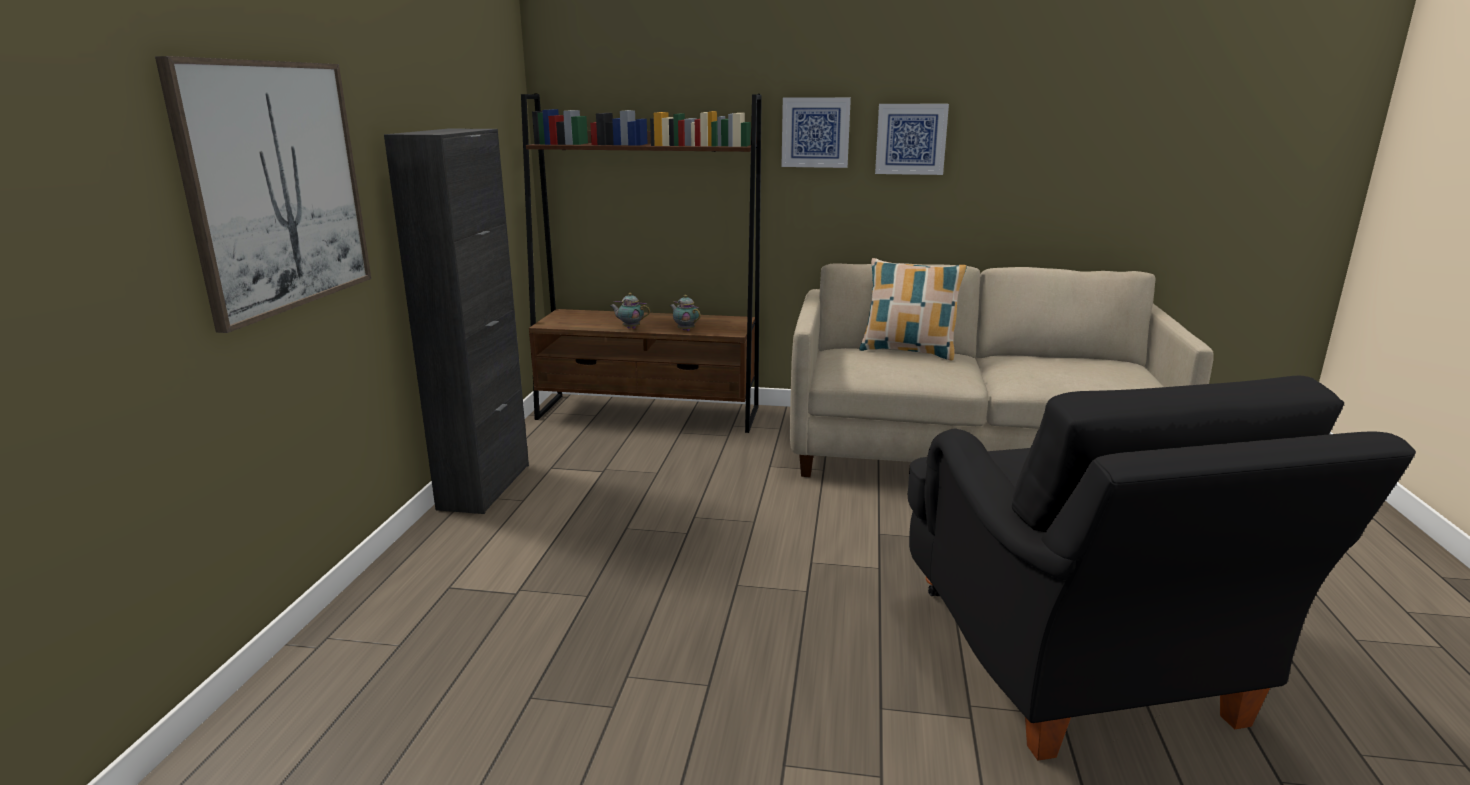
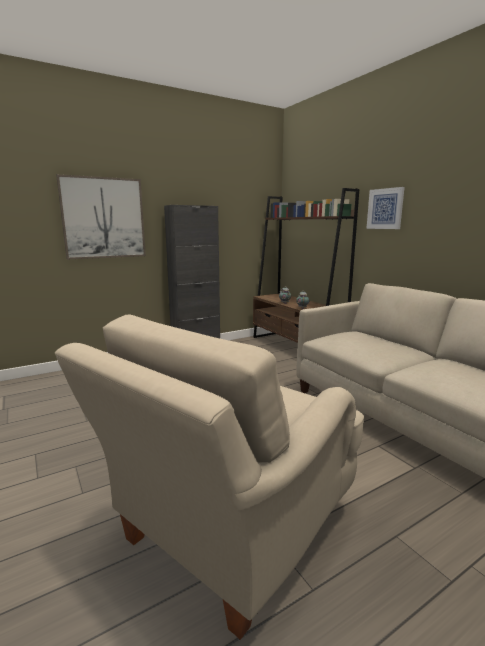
camera: 50 degrees right, 5 degrees down
(908, 351) = (387, 341): pillow -> none
(911, 139) = (437, 210): picture -> none
(1077, 666) = (230, 529): black armchair -> beige armchair

